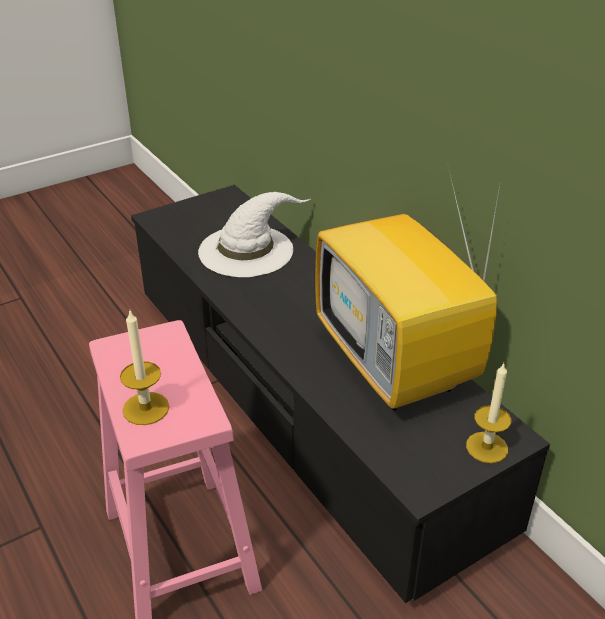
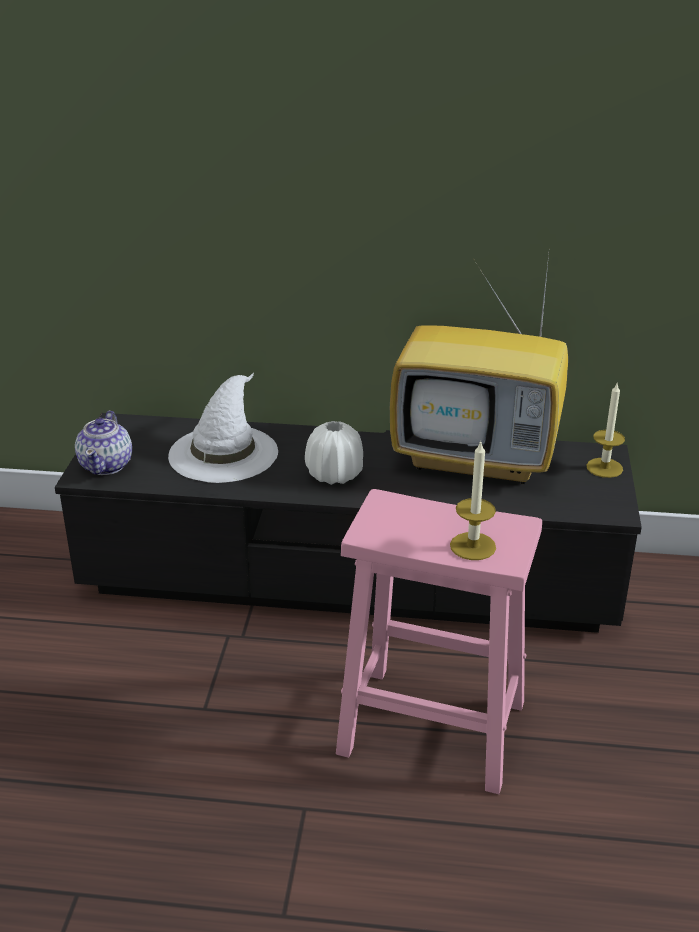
camera: 50 degrees left, 5 degrees down
(176, 218) = (107, 465): none -> teapot
(279, 309) = (334, 474): none -> white vase

